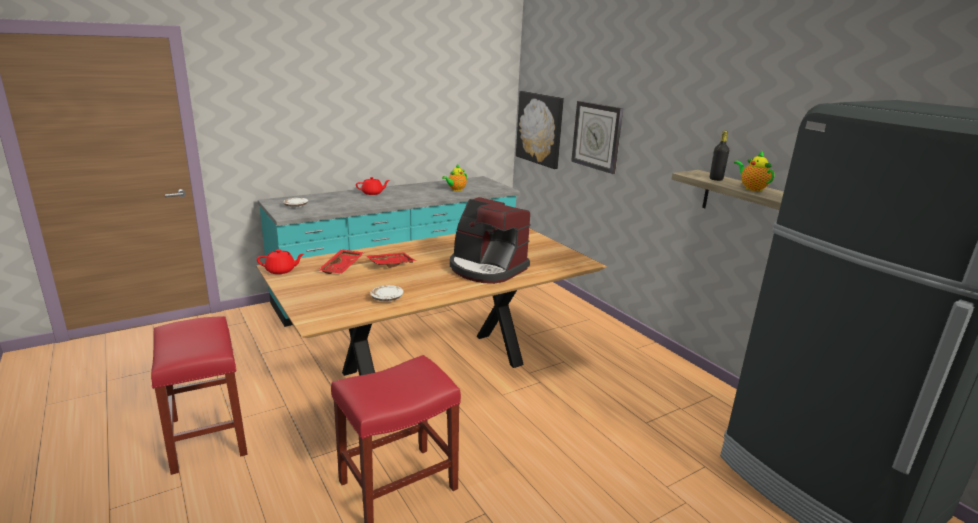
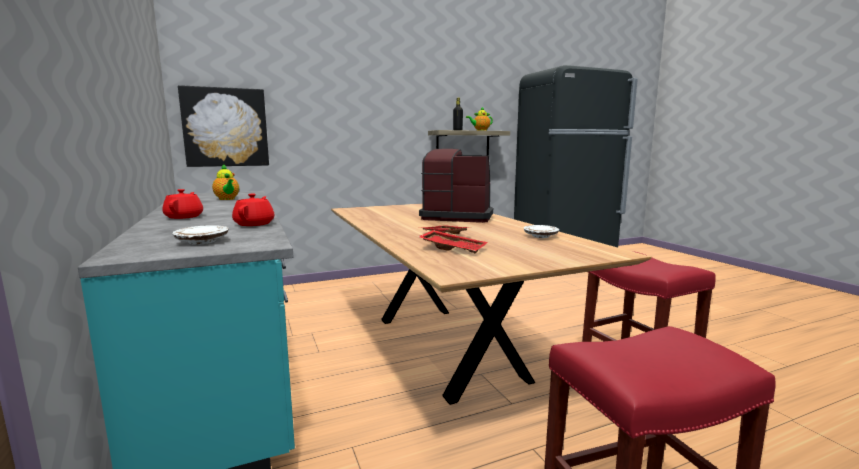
camera: 80 degrees left, 10 degrees down
(281, 270) = (466, 271): red teapot -> red teapot (255, 224)
(486, 268) = (457, 217): coffee machine -> coffee machine turned 120 degrees counterclockwise
(597, 136) = (321, 122): wall clock -> none

